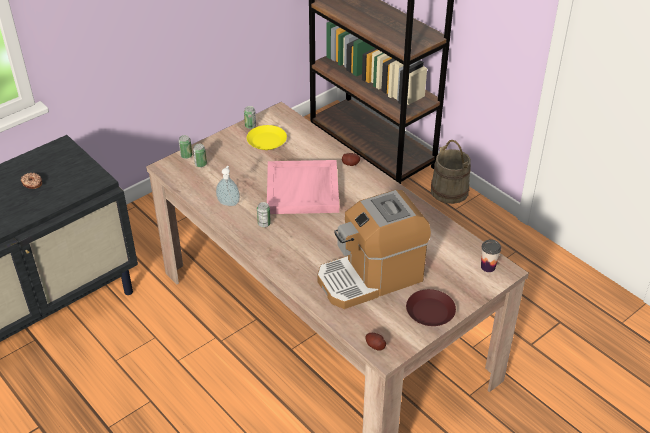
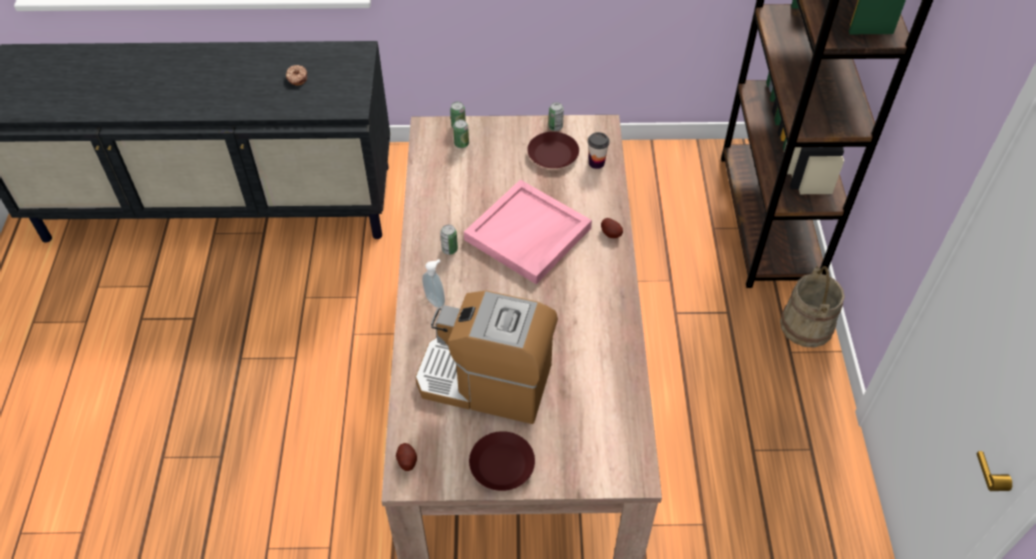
camera: 40 degrees right, 10 degrees up
(229, 203) = (442, 204): soap dispenser -> soap dispenser (436, 300)
(267, 141) = (553, 154): yellow plate -> brown plate
(488, 267) = (622, 457): cup -> cup (596, 163)

